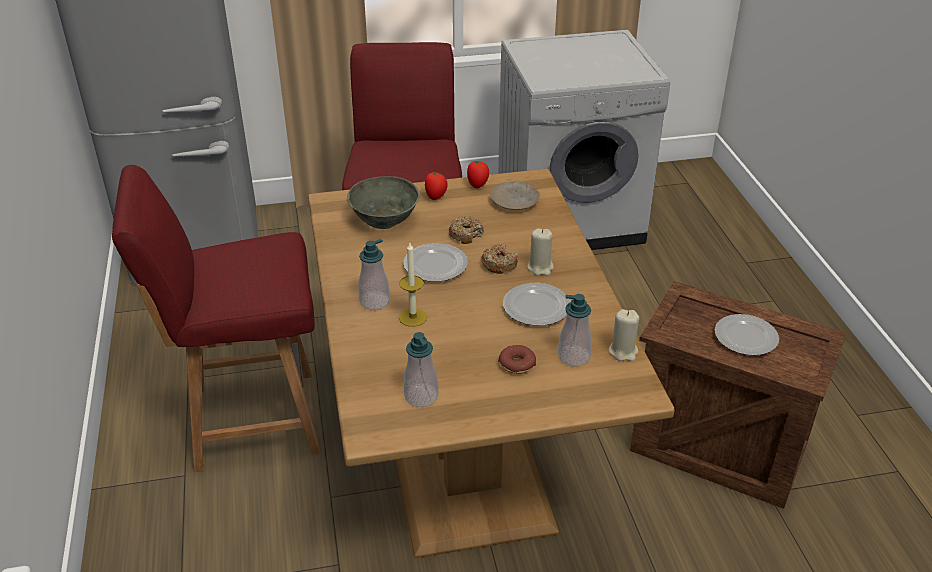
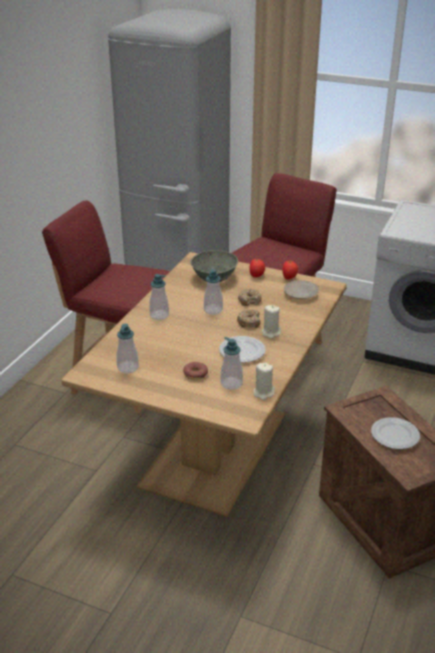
camera: 35 degrees right, 5 degrees down
(413, 317) = (169, 330): candle -> none
(436, 265) = (213, 310): plate -> soap dispenser

